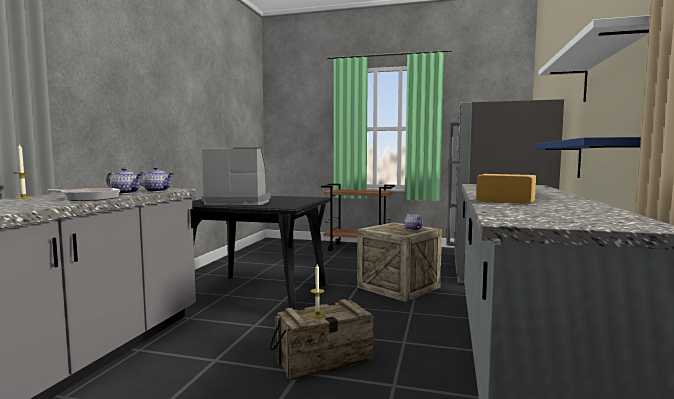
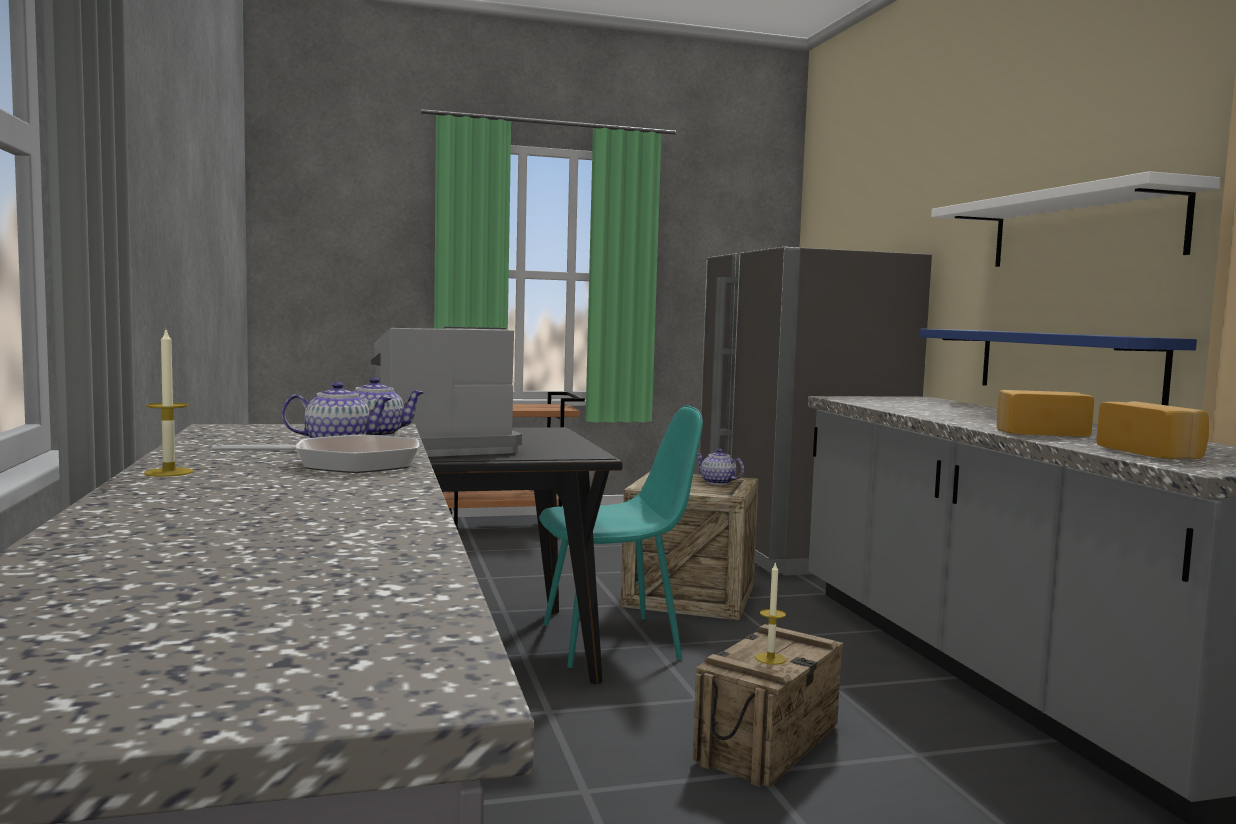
camera: 30 degrees left, 0 degrees up
(329, 301) = (614, 641): none -> turquoise chair
(525, 212) = (1151, 452): none -> bread

